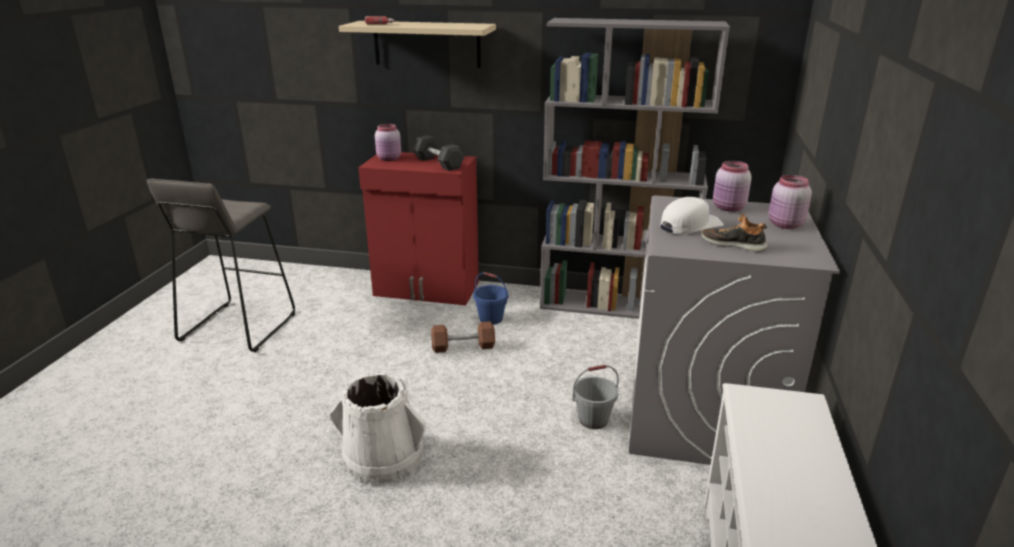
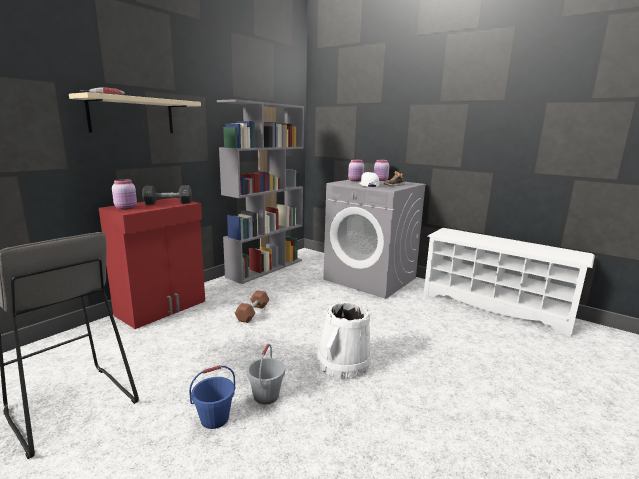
camera: 65 degrees left, 10 degrees down
(491, 318) = (233, 298): blue bucket -> blue bucket (215, 418)
(593, 419) = (355, 299): grey bucket -> grey bucket (266, 395)

